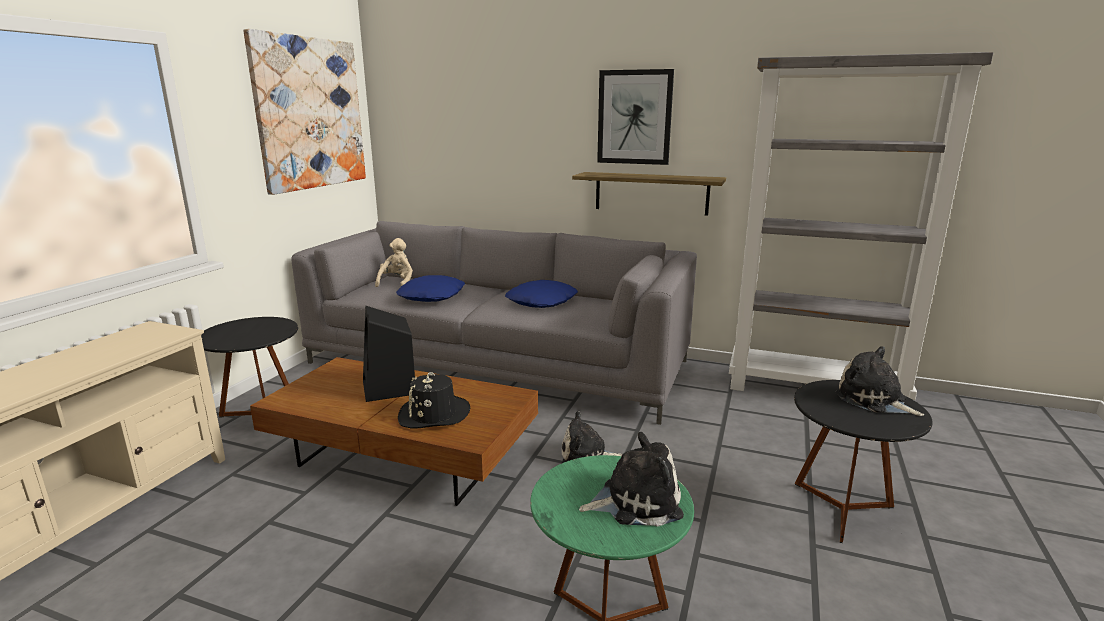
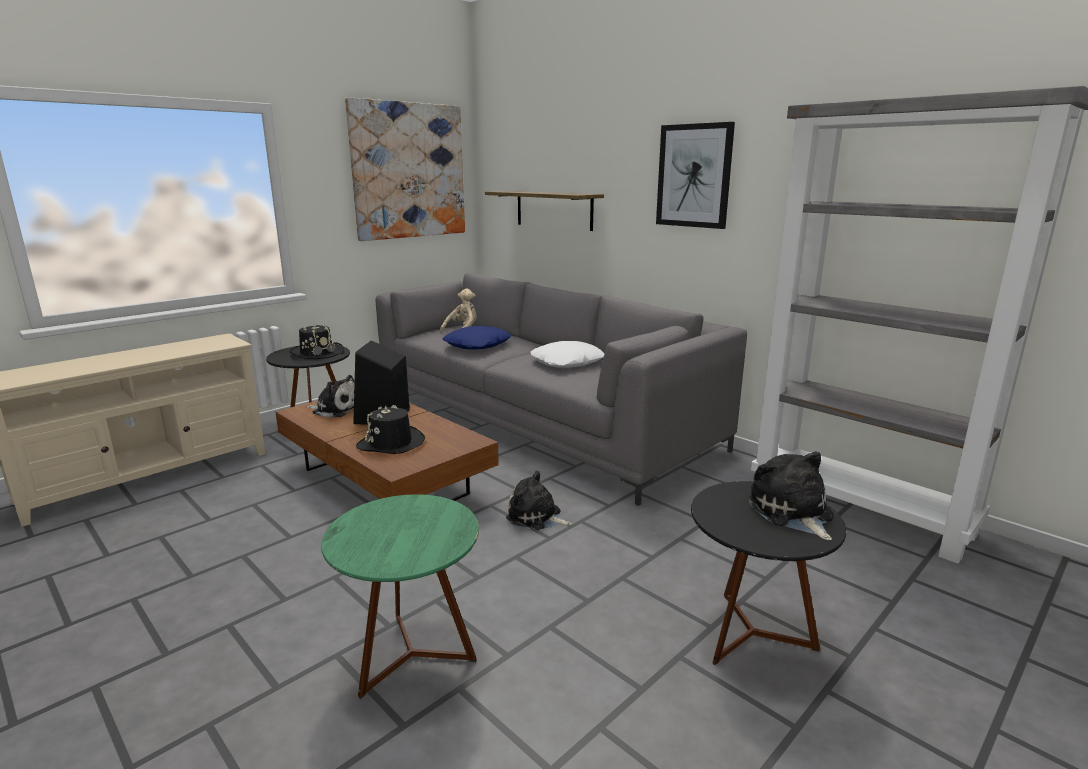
camera: 25 degrees right, 0 degrees up
(257, 329) = (317, 353): none -> black hat
(542, 301) = (567, 362): blue pillow -> white pillow
(636, 501) = (418, 537): plush toy -> plush toy (335, 409)
(651, 193) = (707, 260): shelf -> shelf (554, 210)

